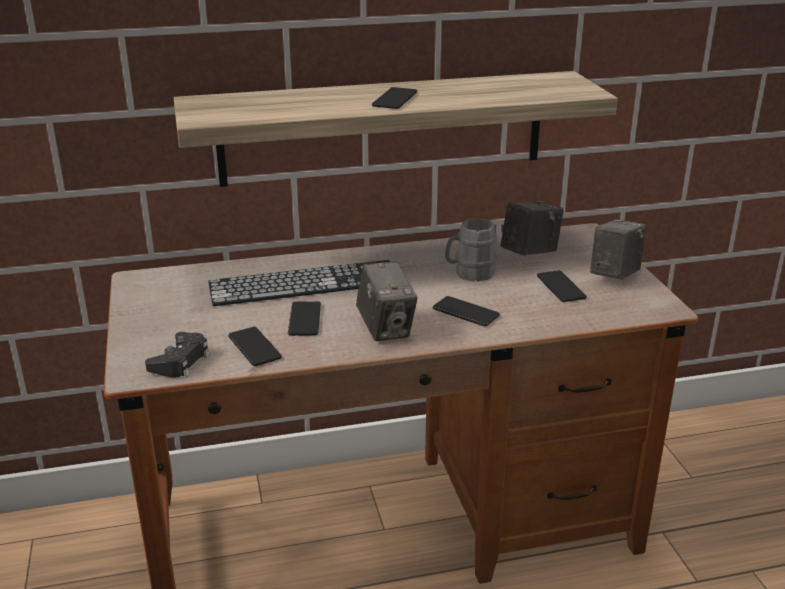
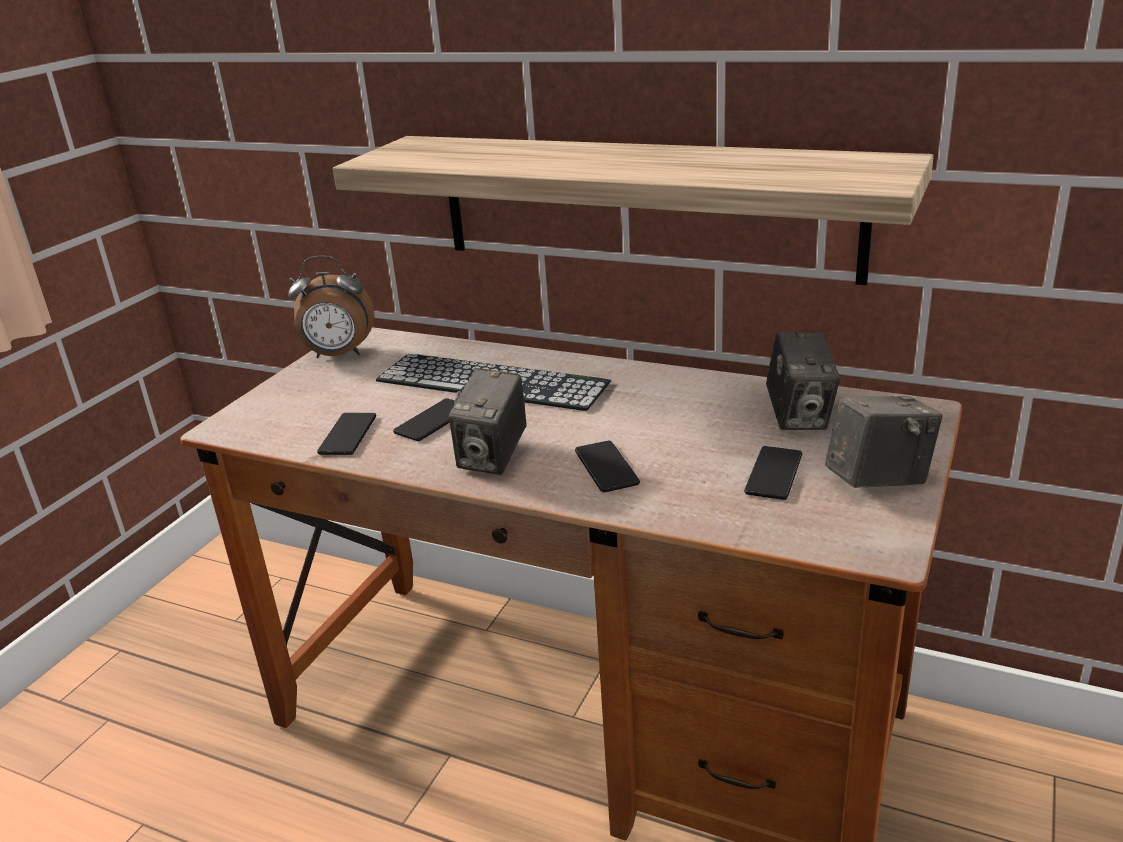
camera: 40 degrees right, 0 degrees up
(145, 297) = (338, 355): none -> alarm clock
(180, 361) = (271, 428): black game controller -> none
(395, 99) = (605, 163): phone -> none
(469, 273) = (682, 421): grey mug -> none
(529, 252) = (799, 417): camera -> camera turned 90 degrees clockwise

